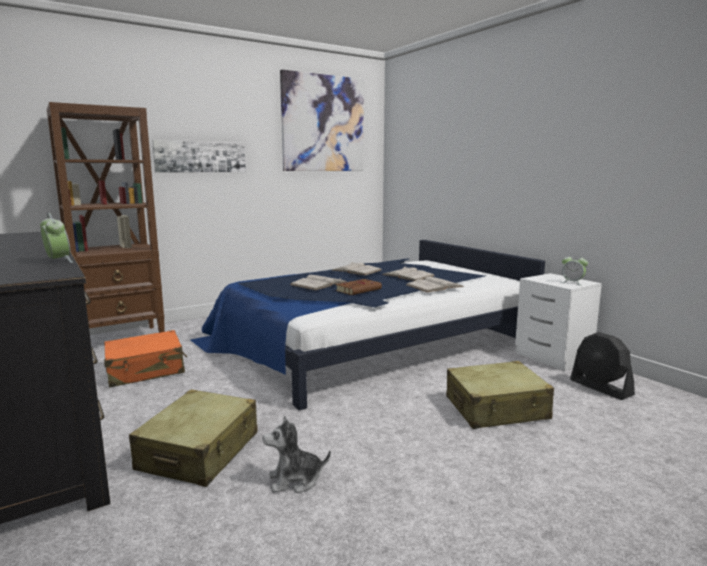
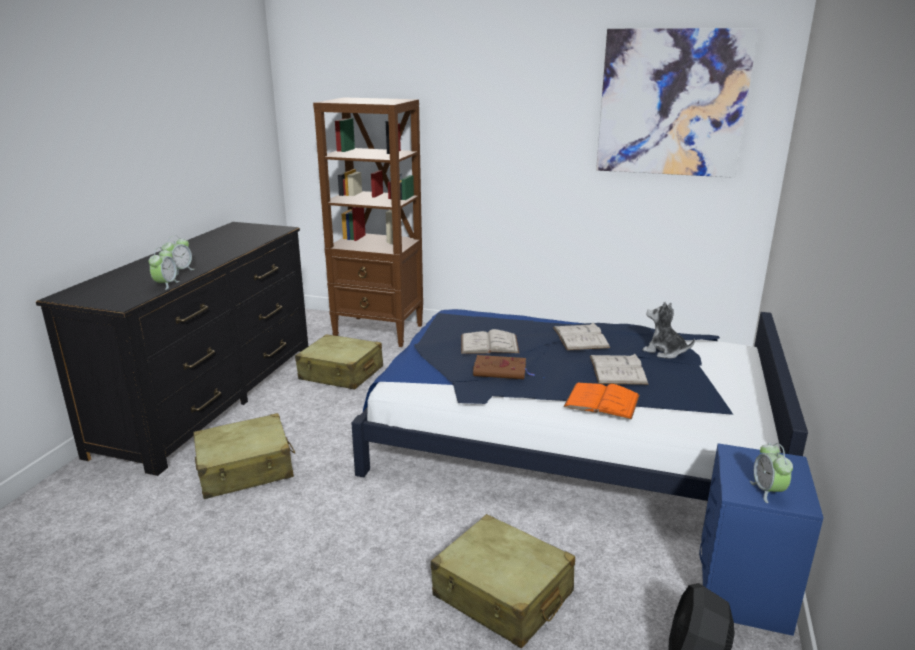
camera: 50 degrees right, 10 degrees up
(34, 256) = (180, 271): none -> alarm clock
(146, 370) = (341, 373): orange suitcase -> beige suitcase
(200, 157) = (489, 147): picture -> none
(295, 480) = (243, 533): plush toy -> plush toy (664, 352)
(434, 286) = (602, 401): white book -> orange book
(553, 357) = (741, 590): white nightstand -> blue nightstand

